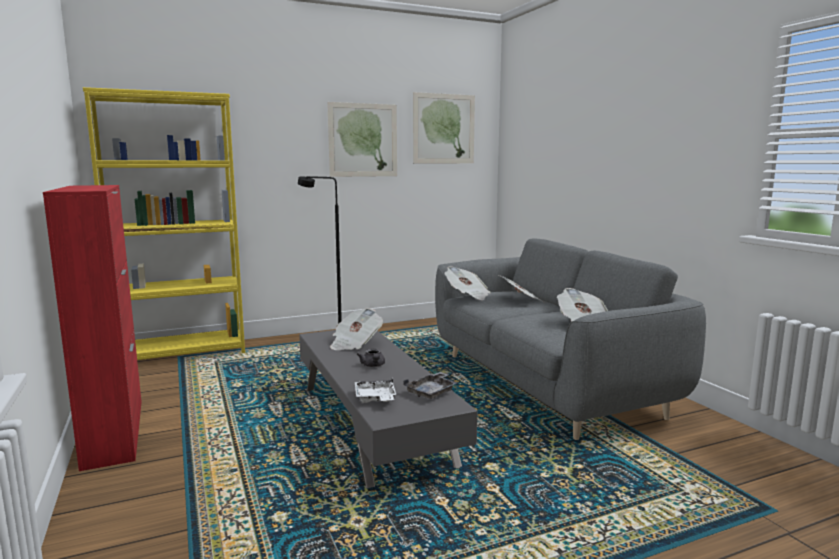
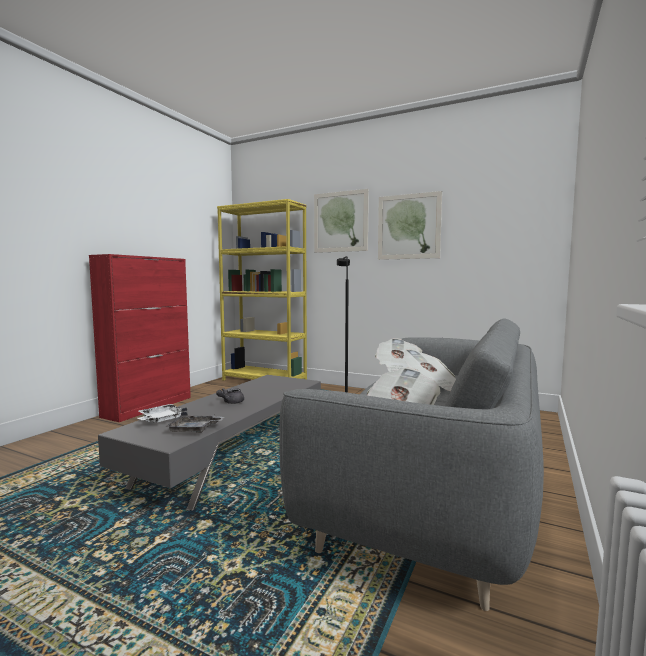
camera: 50 degrees right, 5 degrees down
(355, 344) = (270, 388): newspaper -> none
(444, 129) = (495, 208): picture -> picture (340, 222)

